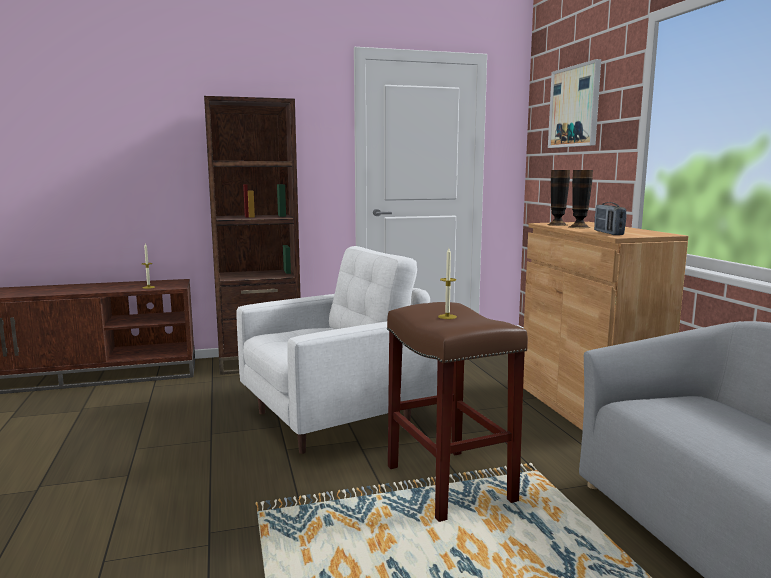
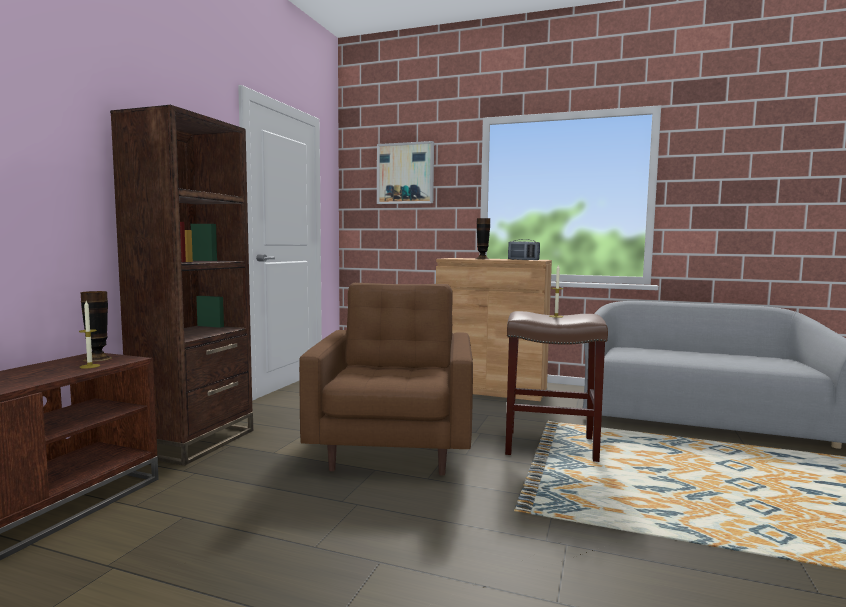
camera: 55 degrees left, 5 degrees down
(337, 418) = (395, 447): white armchair -> brown armchair
(557, 225) = (461, 258): vase -> vase (97, 359)

